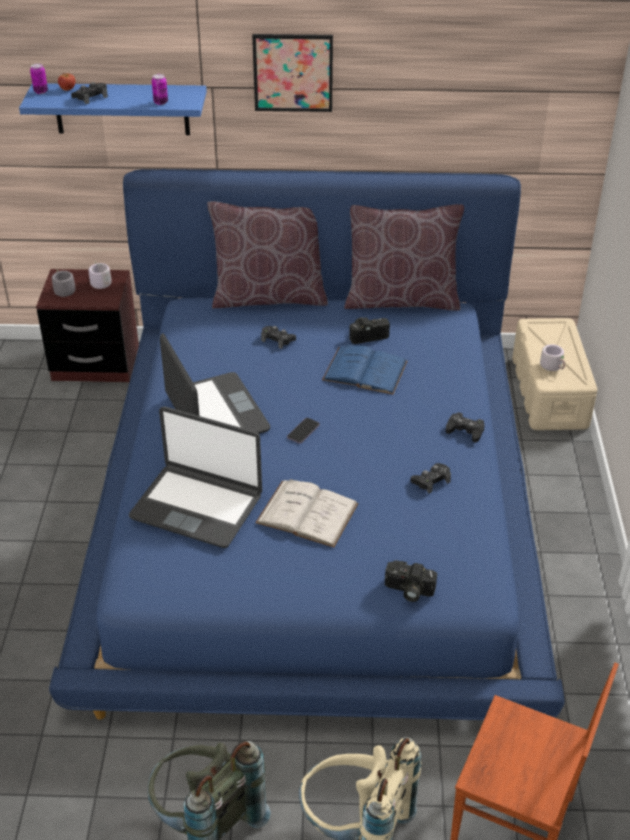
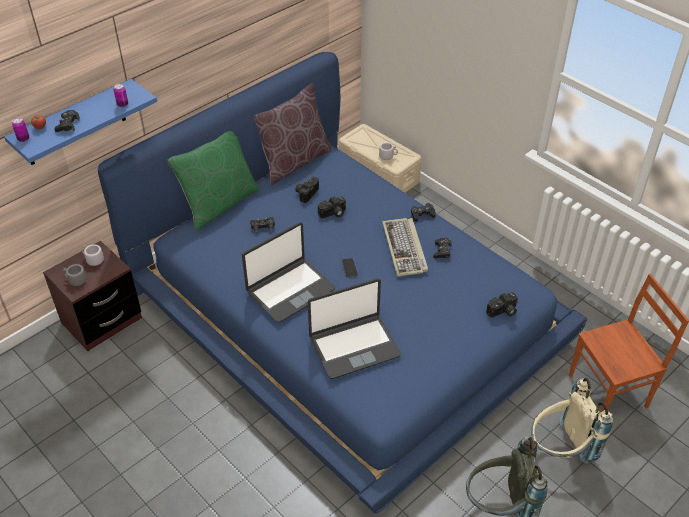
camera: 45 degrees left, 5 degrees up
(215, 413) = (290, 290): laptop -> laptop turned 120 degrees clockwise
(269, 297) = (219, 204): brown pillow -> green pillow
(293, 72) = (185, 43): picture -> none
(307, 513) = (411, 309): white book -> none
(365, 370) = (333, 214): blue book -> camera
(391, 451) = (405, 249): none -> keyboard

